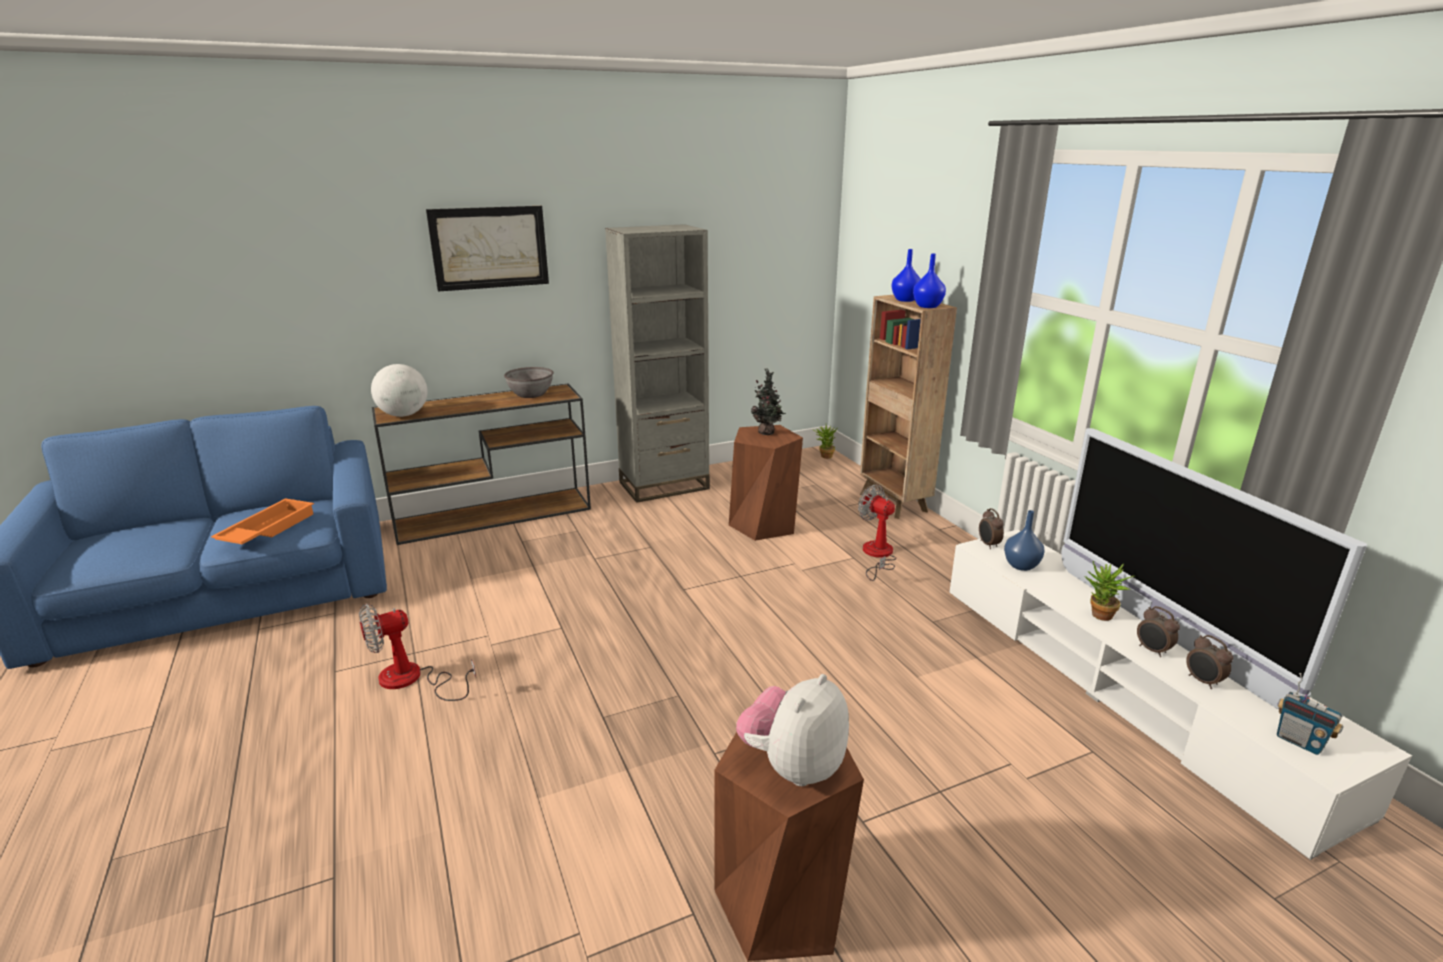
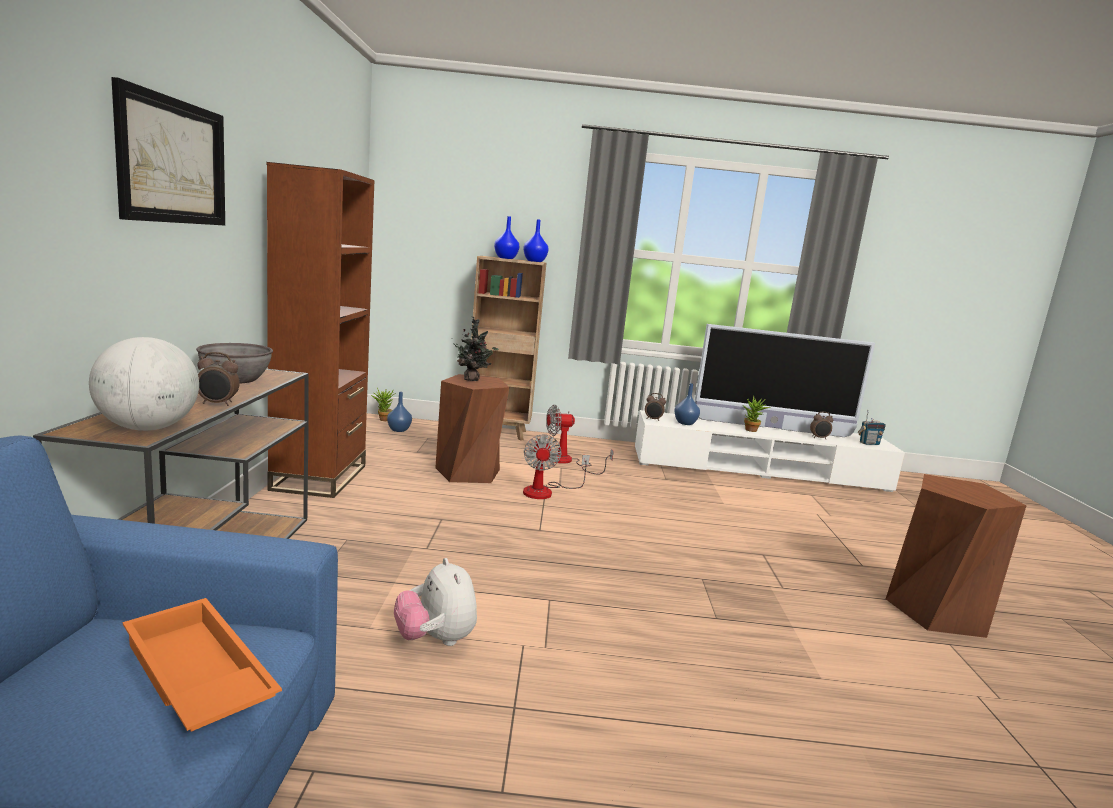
camera: 65 degrees left, 10 degrees down
(412, 680) = (579, 719): fan -> fan (546, 491)
(664, 485) = (320, 477): grey bookcase -> brown bookcase
(793, 766) = (977, 492): plush toy -> plush toy (435, 639)
(812, 469) = (399, 430): none -> blue vase
(1152, 650) = (789, 435): alarm clock -> alarm clock (217, 404)

